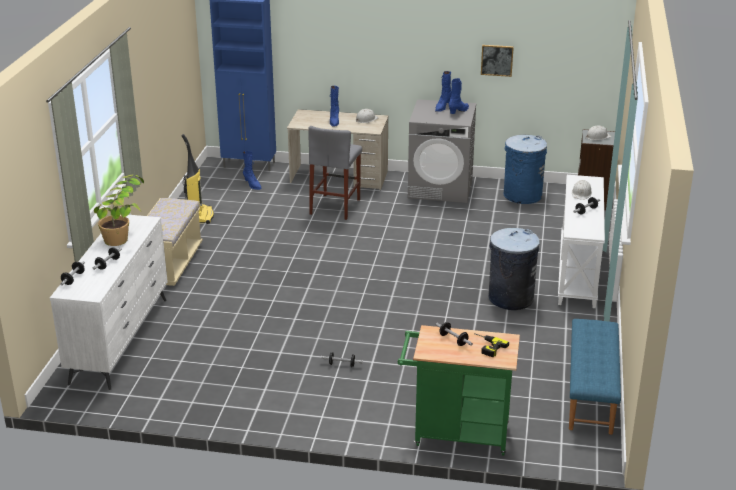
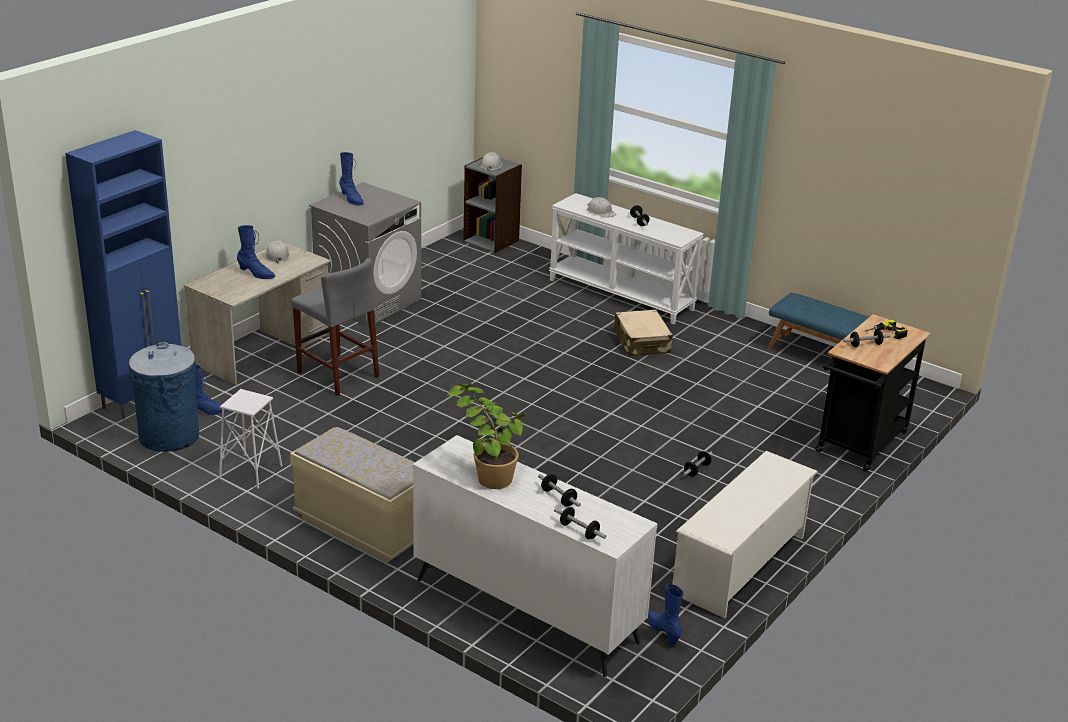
camera: 65 degrees left, 0 degrees up
(201, 216) = (250, 471): vacuum cleaner -> white stool
(228, 410) = (740, 565): none -> white shoe rack
(455, 434) = (859, 445): green cart -> black cart
(459, 111) = (374, 195): blue boot -> blue boot (663, 632)
(497, 60) = (374, 119): picture -> none
(510, 298) = (641, 342): grey trash can -> beige suitcase
(522, 195) = (438, 268): blue trash can -> blue trash can (168, 436)

